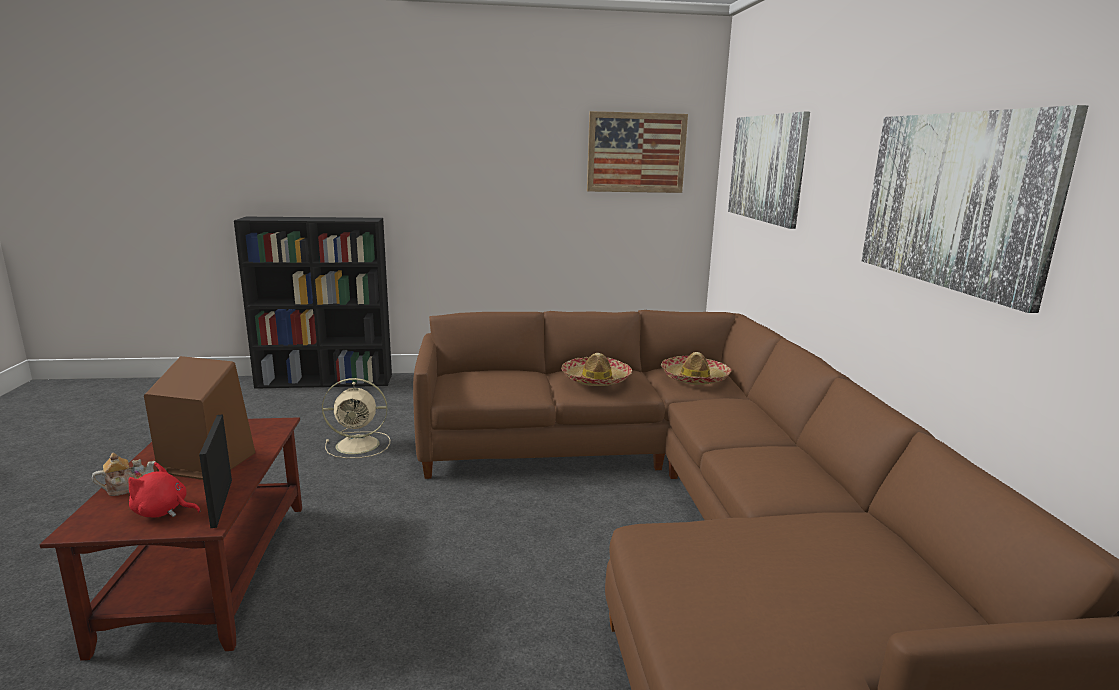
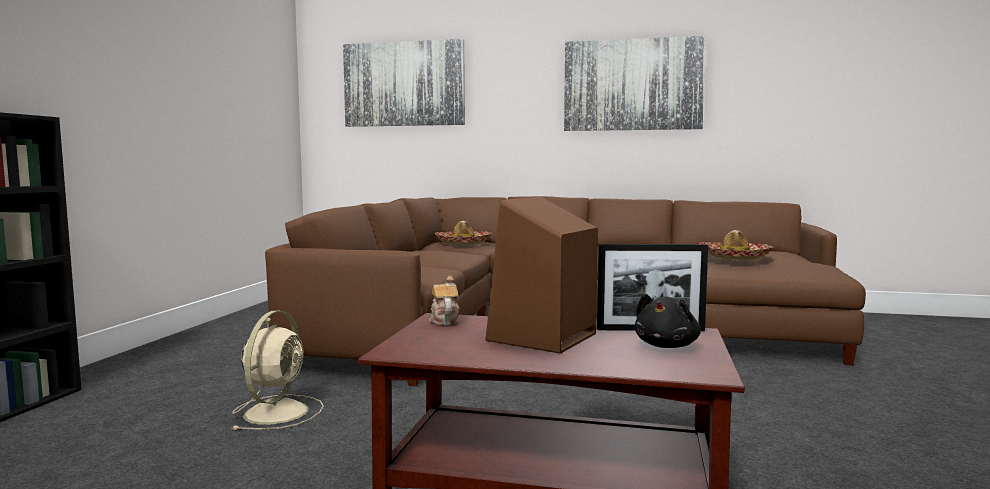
camera: 70 degrees left, 10 degrees down
(128, 488) = (599, 362): teapot -> teapot (444, 321)
(163, 511) = (667, 346): red plush toy -> black plush toy
(596, 379) = (439, 253): hat -> hat (734, 257)
(636, 153) = (252, 67): picture -> none

